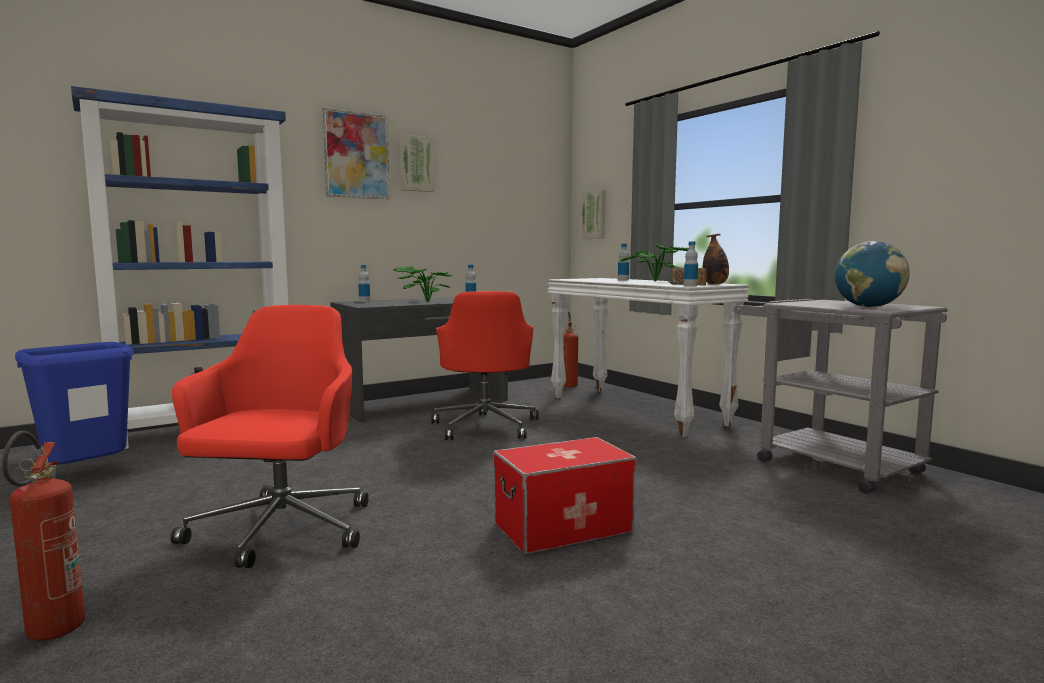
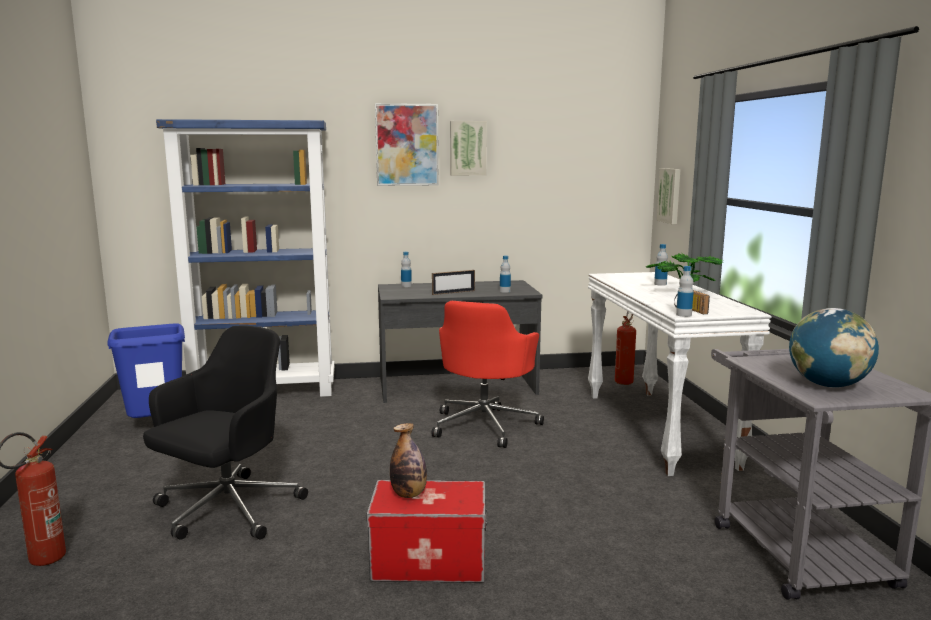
camera: 25 degrees right, 5 degrees up
(280, 531) = (226, 510): red office chair -> black office chair
(423, 302) = (453, 292): potted plant -> picture frame
(715, 284) = (729, 311): bottle -> bottle (409, 494)

